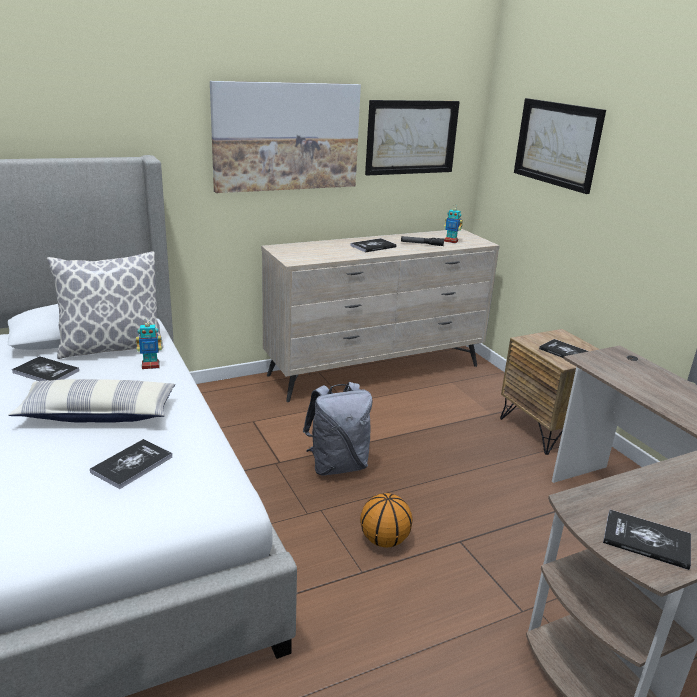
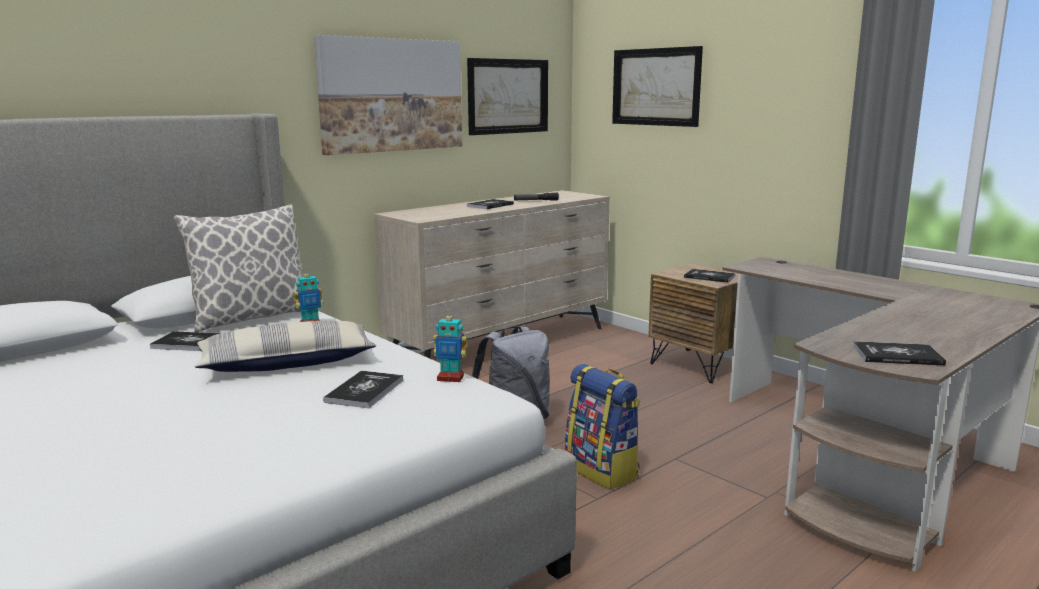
camera: 15 degrees left, 10 degrees down
(385, 540) = (602, 471): basketball -> backpack
(451, 241) = (561, 197): toy robot -> toy robot (450, 378)

